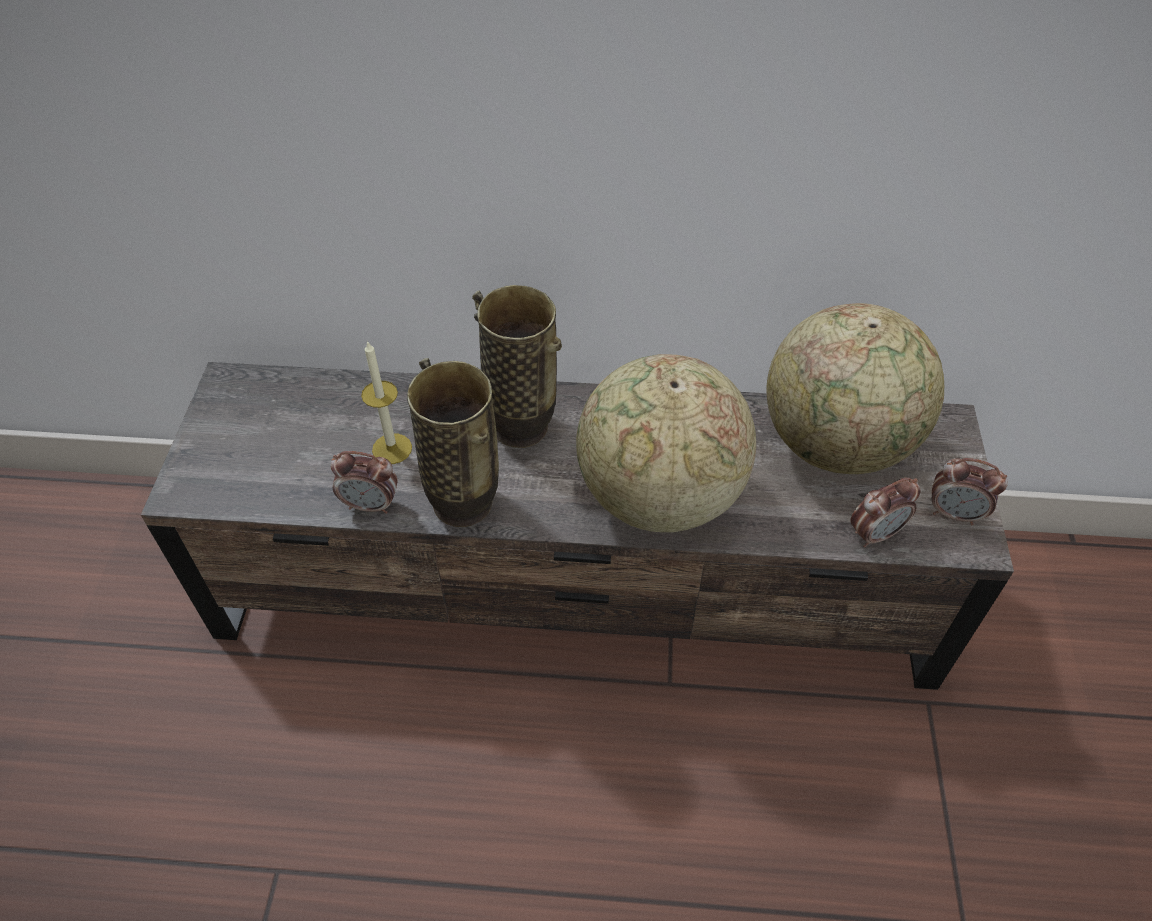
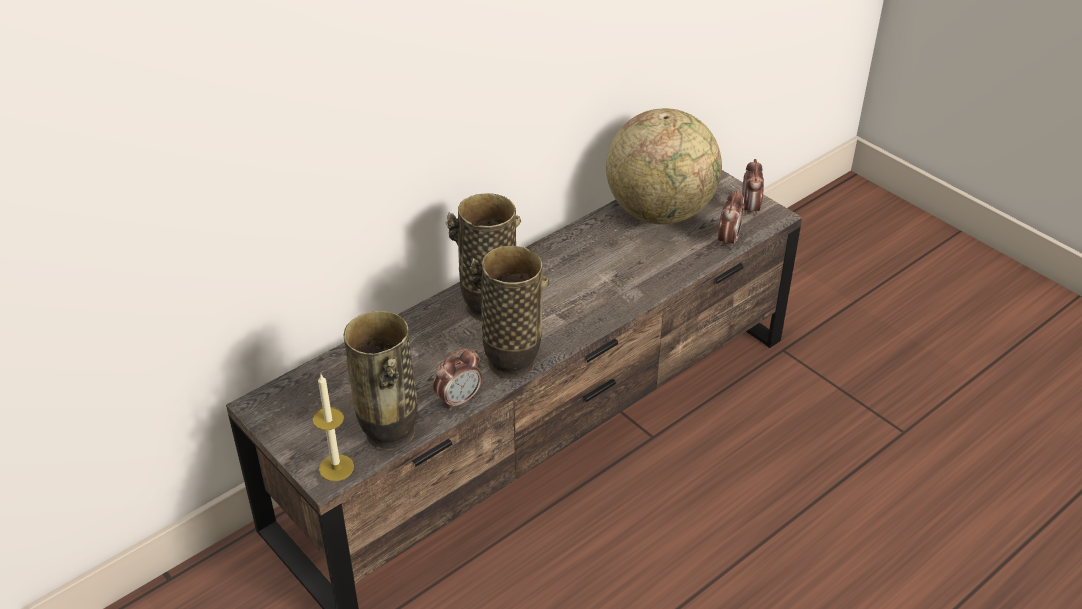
camera: 45 degrees left, 10 degrees down
(275, 491) = (389, 434): none -> vase
(392, 449) = (428, 367): candle -> candle (336, 467)
(658, 497) = (608, 292): globe -> none
(954, 513) = (750, 209): alarm clock -> alarm clock turned 120 degrees clockwise

